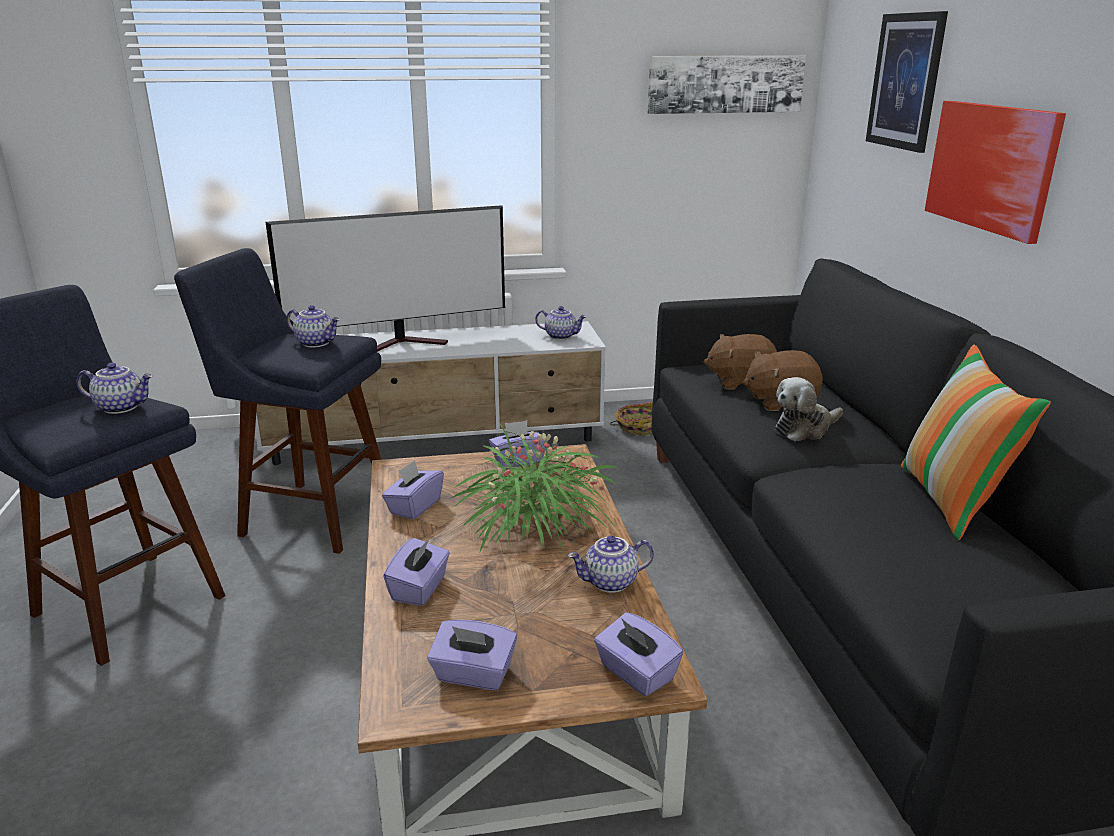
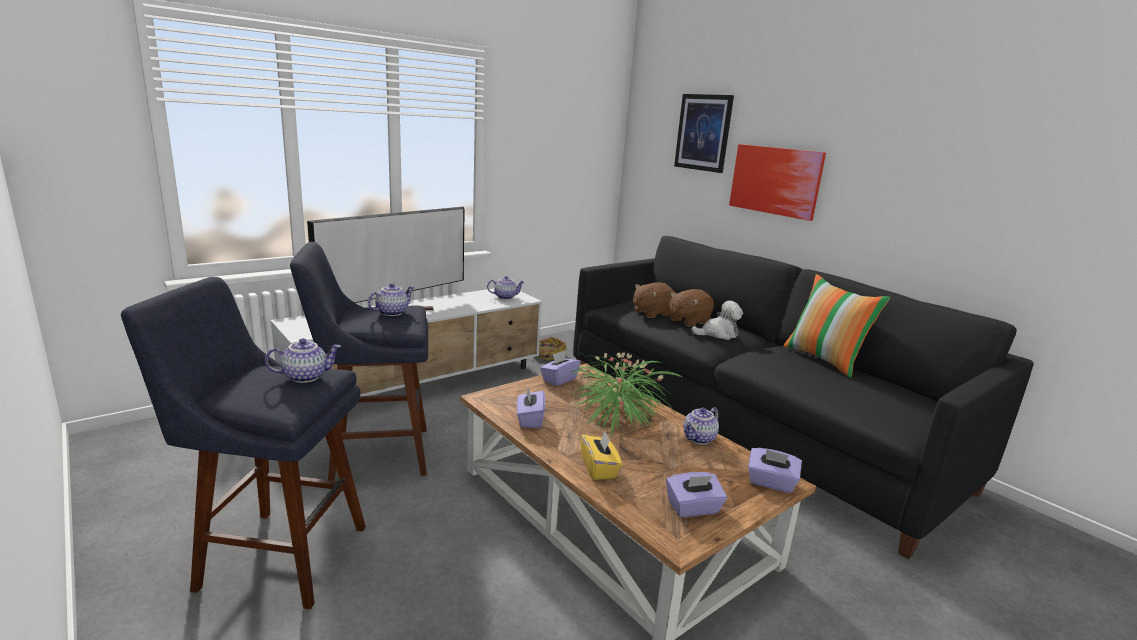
camera: 30 degrees left, 5 degrees down
(316, 343) = (391, 312): teapot -> teapot turned 45 degrees counterclockwise
(420, 589) = (599, 468): purple tissue box -> yellow tissue box
(725, 84) = (579, 129): picture -> none
(804, 429) = (718, 334): plush toy -> plush toy turned 135 degrees counterclockwise

